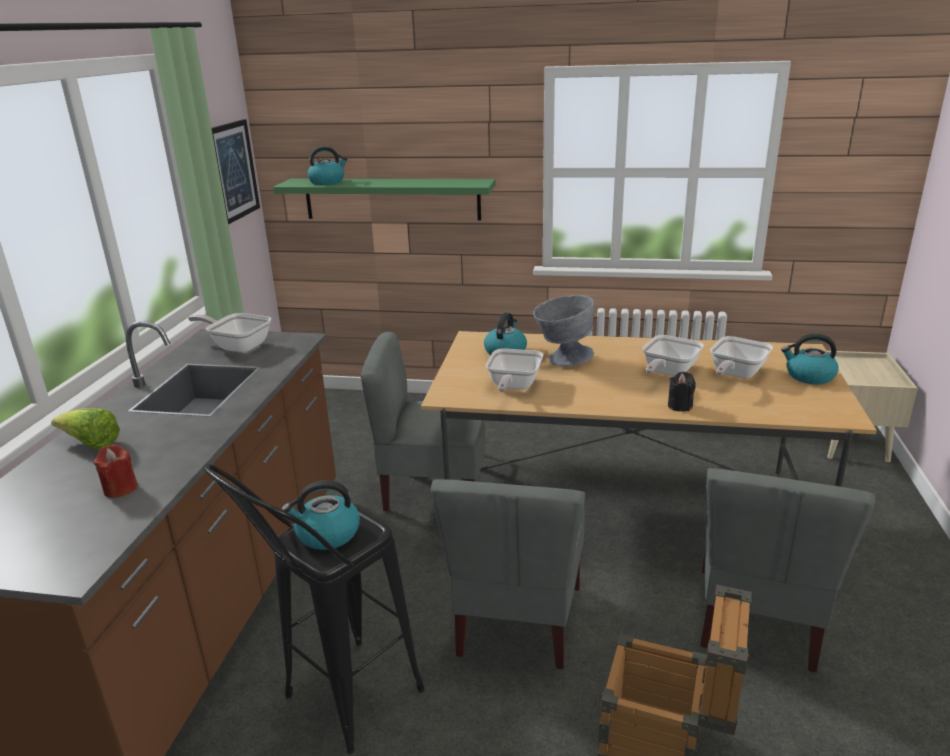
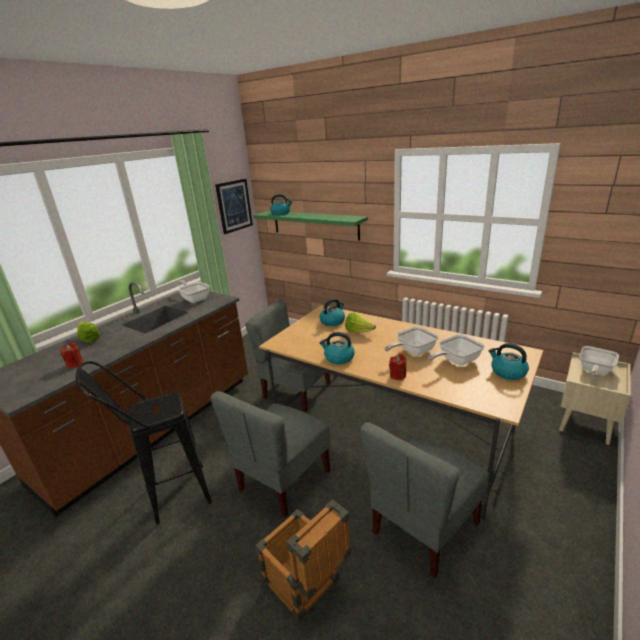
camera: 25 degrees right, 0 degrees up
(327, 534) = (153, 408): kettle -> kettle (338, 358)
(513, 387) = (315, 344): frying pan -> frying pan (594, 371)
(562, 359) = (358, 332): grey bowl -> lettuce
(680, 406) = (397, 376): black candle -> red candle

